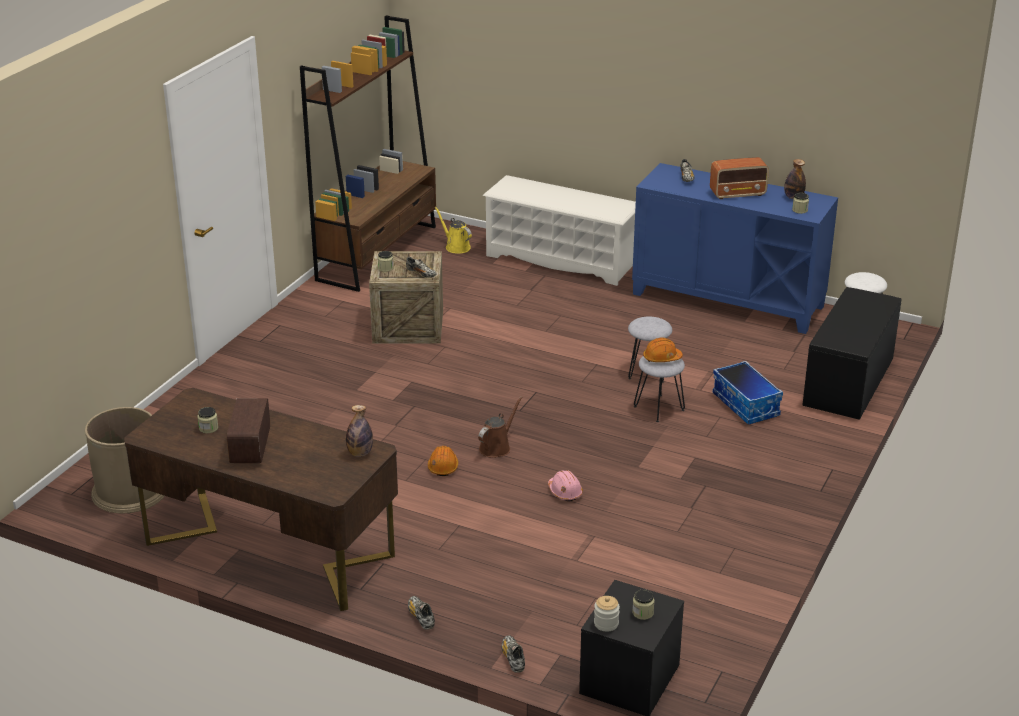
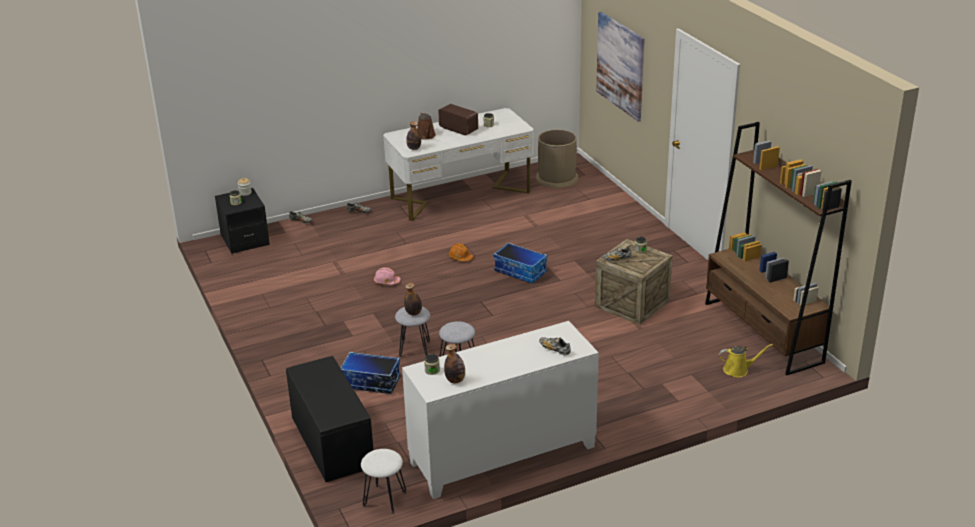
camera: 130 degrees right, 0 degrees up
(80, 250) = (620, 65): none -> picture
(269, 549) = (460, 195): brown desk -> white desk
(424, 412) = (521, 271): none -> storage box
(496, 447) = (455, 279): brown watering can -> brown watering can (426, 136)
(561, 260) = (661, 408): white shoe rack -> none
(661, 358) = (413, 313): orange hard hat -> bottle
(728, 300) = (503, 455): blue cabinet -> white cabinet
(738, 194) = (496, 358): radio -> none

